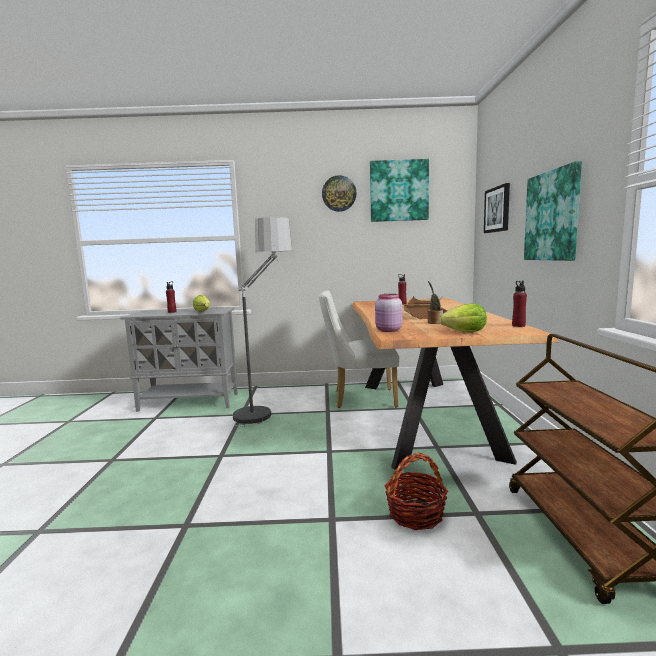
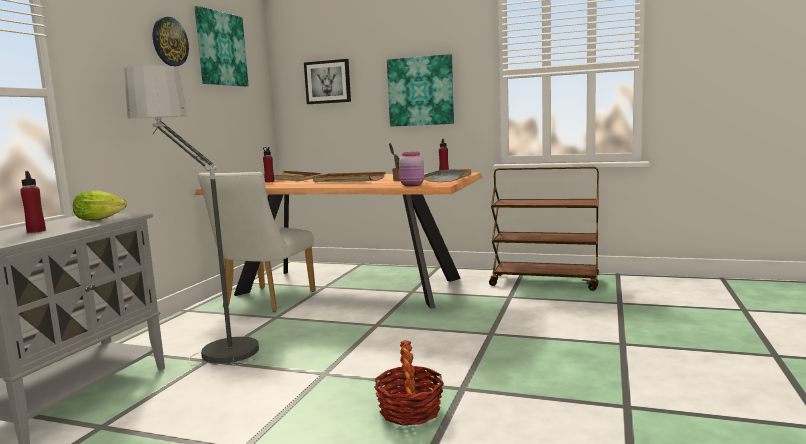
camera: 70 degrees left, 0 degrees up
(415, 514) = (500, 310): basket -> basket (410, 411)
(465, 332) = (448, 178): lettuce -> grey tray

